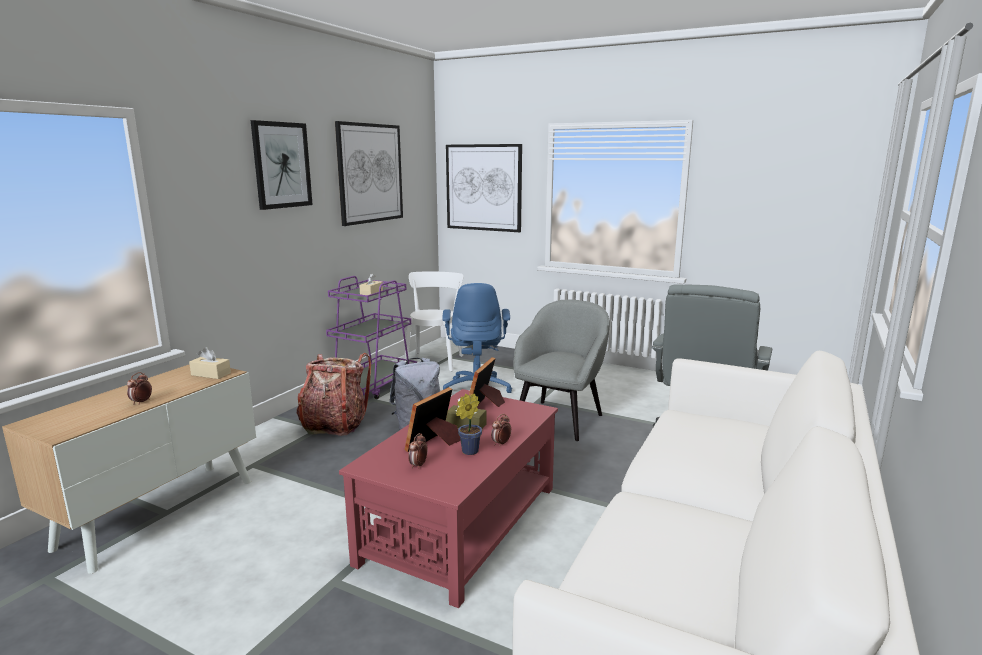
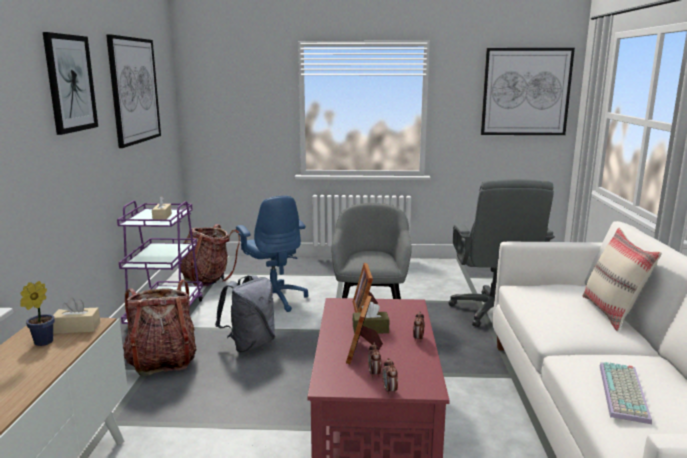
camera: 25 degrees left, 0 degrees up
(141, 402) = (33, 375): alarm clock -> alarm clock (390, 391)
(435, 360) = (207, 279): white chair -> backpack
(468, 452) = (400, 352): potted plant -> potted plant (41, 343)
(483, 187) = (232, 102): picture -> picture (526, 92)
(642, 548) = (625, 393): none -> keyboard
(755, 462) = (612, 313): none -> beige pillow

